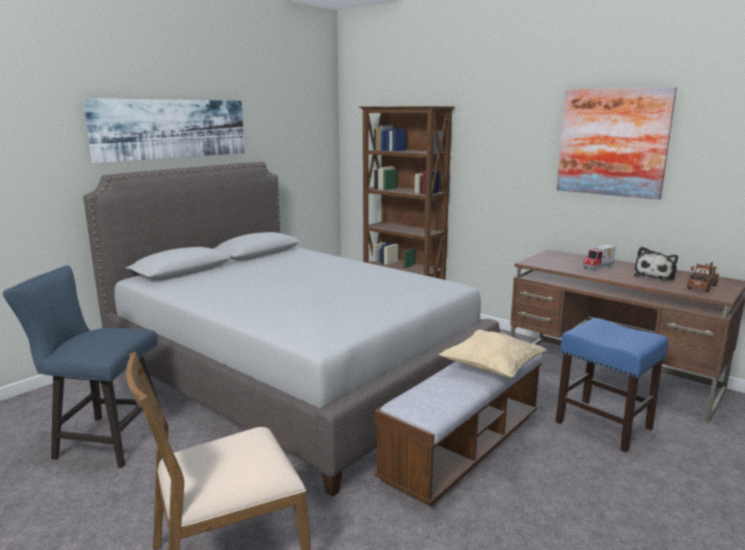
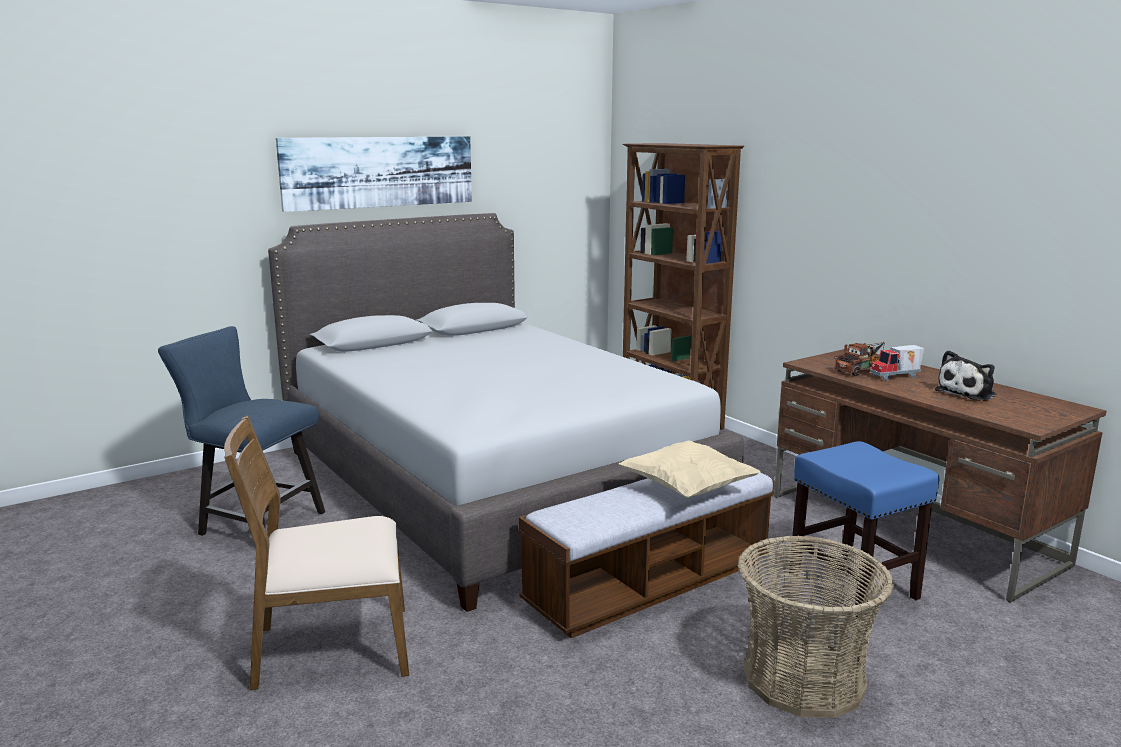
camera: 15 degrees right, 0 degrees up
(612, 142) = (935, 203): picture -> none
(620, 510) = (803, 679): none -> basket
(703, 286) = (1023, 411): toy truck -> toy truck (862, 370)

